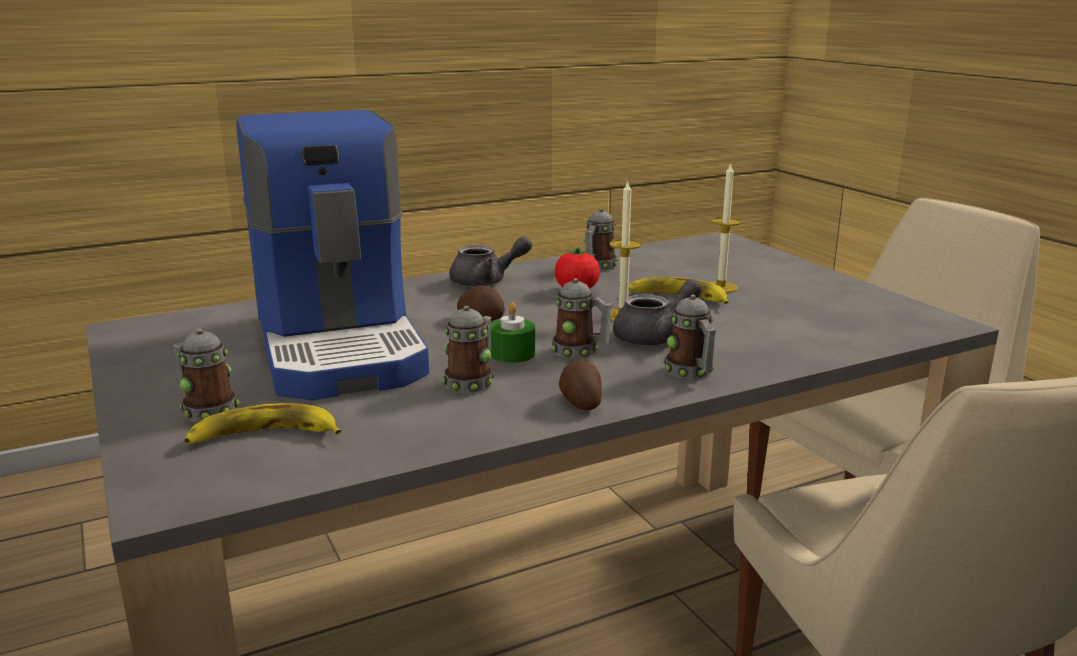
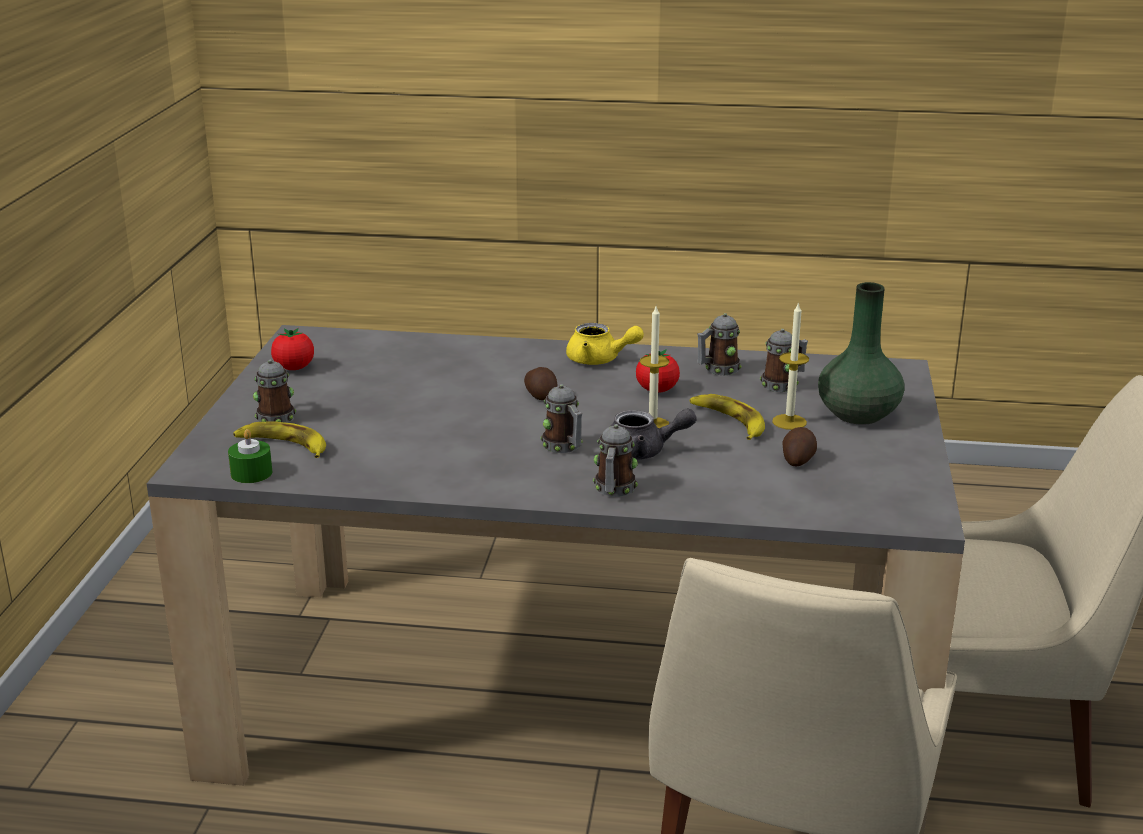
camera: 35 degrees right, 5 degrees up
(161, 358) = (294, 368): none -> tomato
(341, 344) = (413, 390): coffee machine -> none
(472, 381) = (453, 447): mug -> mug (783, 384)
(486, 281) = (599, 360): grey teapot -> yellow teapot
(512, 354) = (514, 434): green candle -> green candle (251, 473)
(580, 402) = (498, 486): potato -> potato (797, 459)
(757, 271) = (857, 415): none -> green vase

